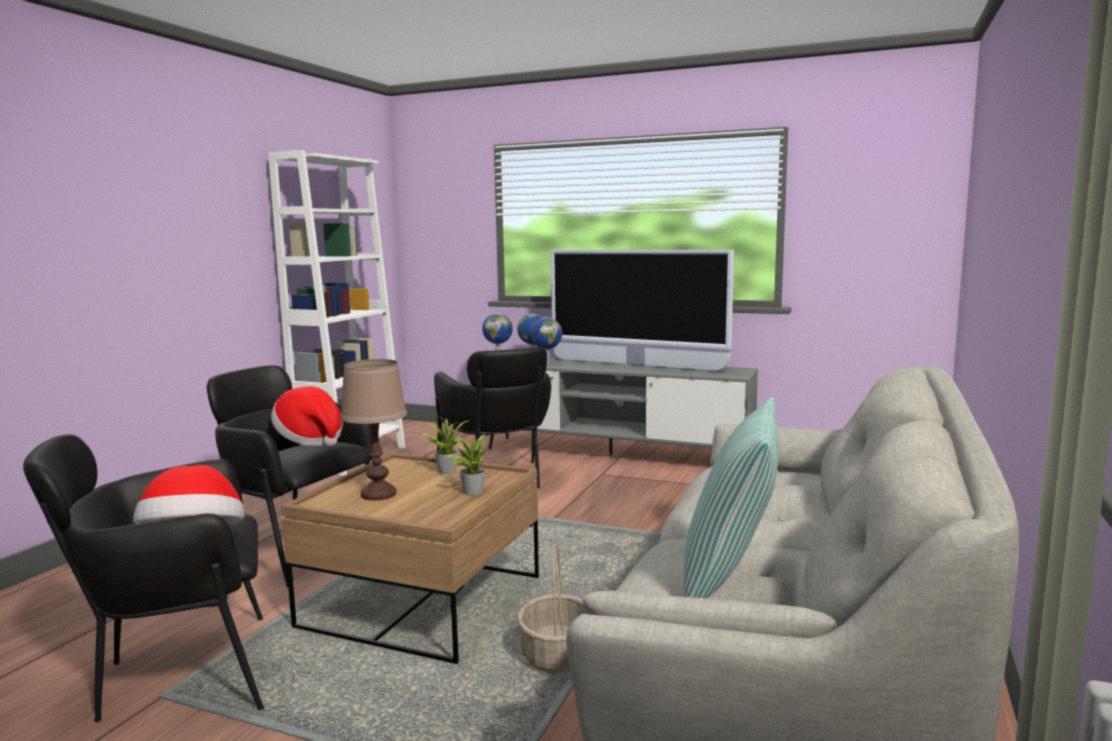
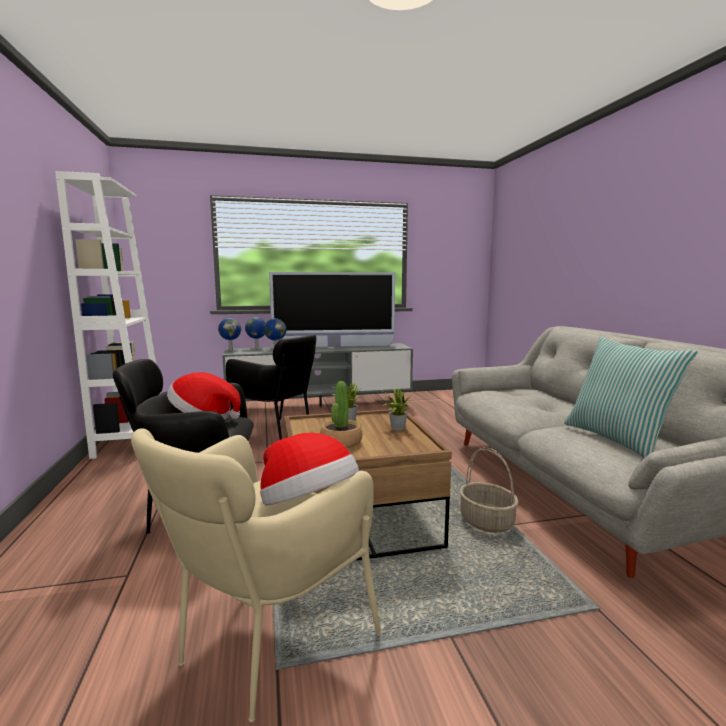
camera: 35 degrees left, 0 degrees up
(177, 677) = (263, 646): black armchair -> beige armchair
(378, 494) = (341, 442): brown table lamp -> potted plant

